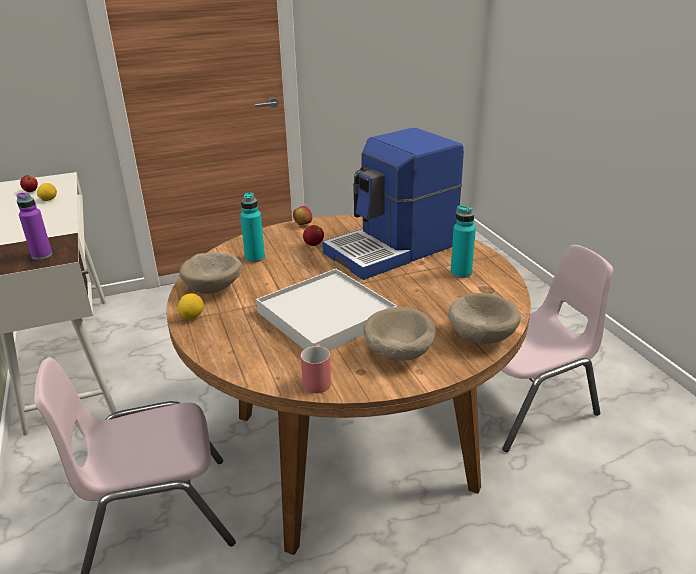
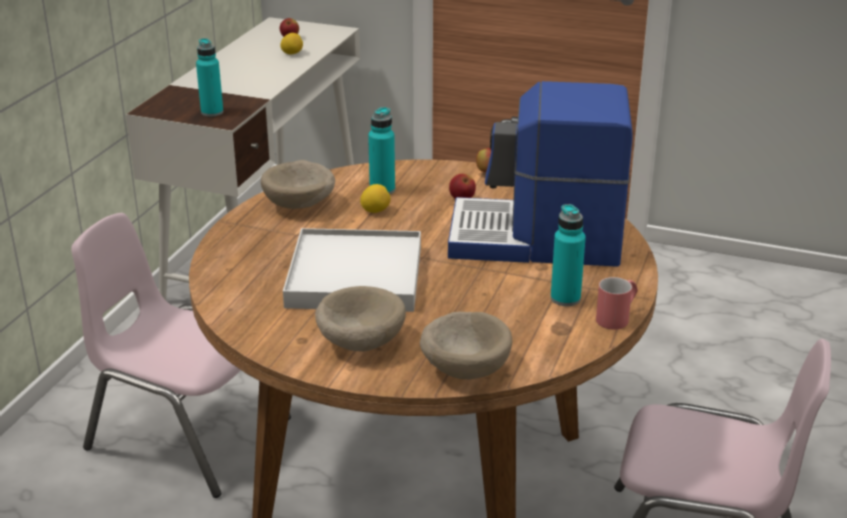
camera: 40 degrees right, 0 degrees up
(42, 255) = (212, 112): purple bottle -> turquoise bottle
(192, 317) = (244, 223): lemon -> lemon (375, 211)
(317, 379) = (257, 327): red mug -> red mug (617, 317)

